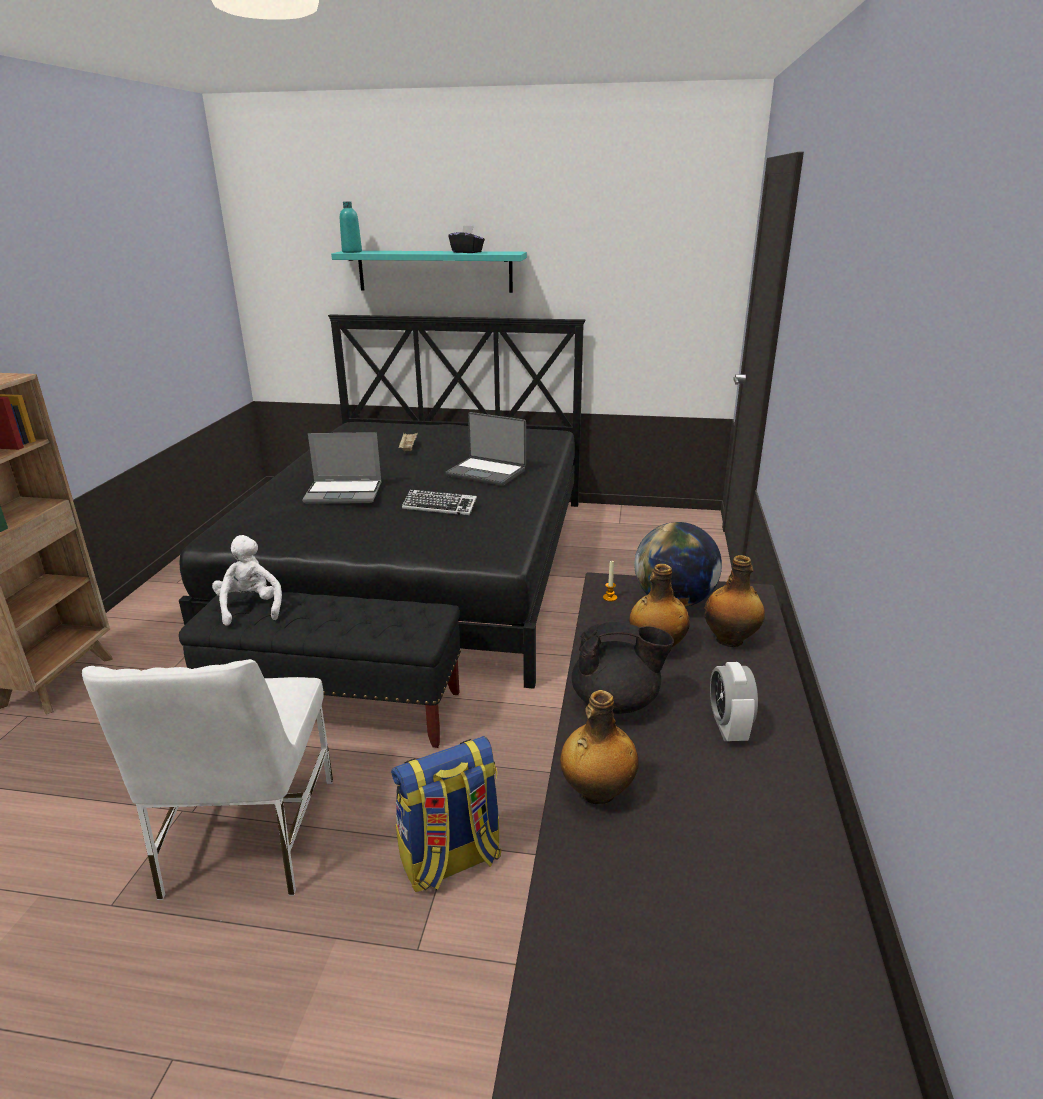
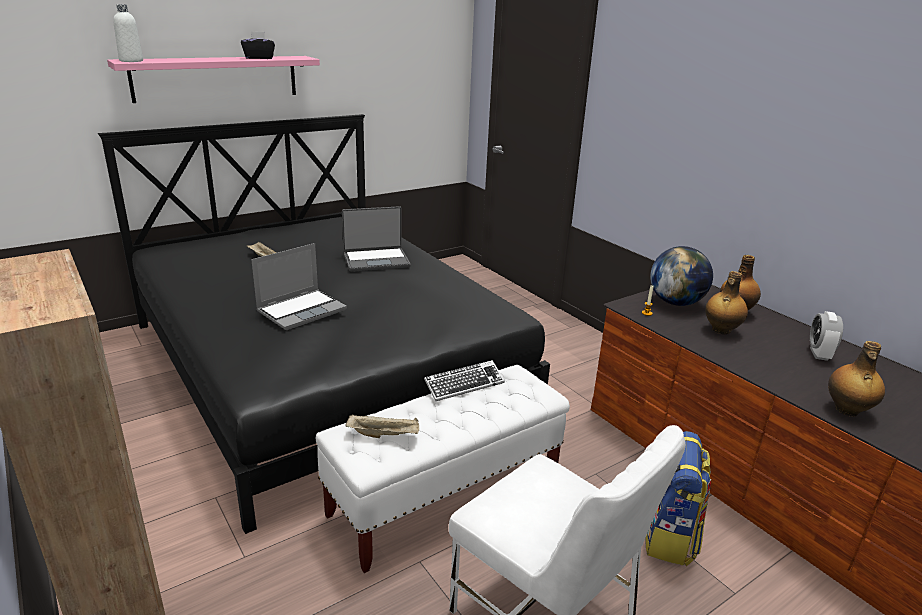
camera: 45 degrees left, 0 degrees up
(251, 607) = (384, 435): white plush toy -> beige tray
(336, 708) = (446, 497): black bench -> white bench
(352, 251) = (131, 61): turquoise bottle -> white bottle
(434, 271) = (216, 78): turquoise shelf -> pink shelf
(439, 507) = (399, 297): keyboard -> keyboard (464, 385)
(617, 702) = (764, 365): black teapot -> none
(728, 728) = (819, 354): alarm clock -> alarm clock turned 60 degrees clockwise

